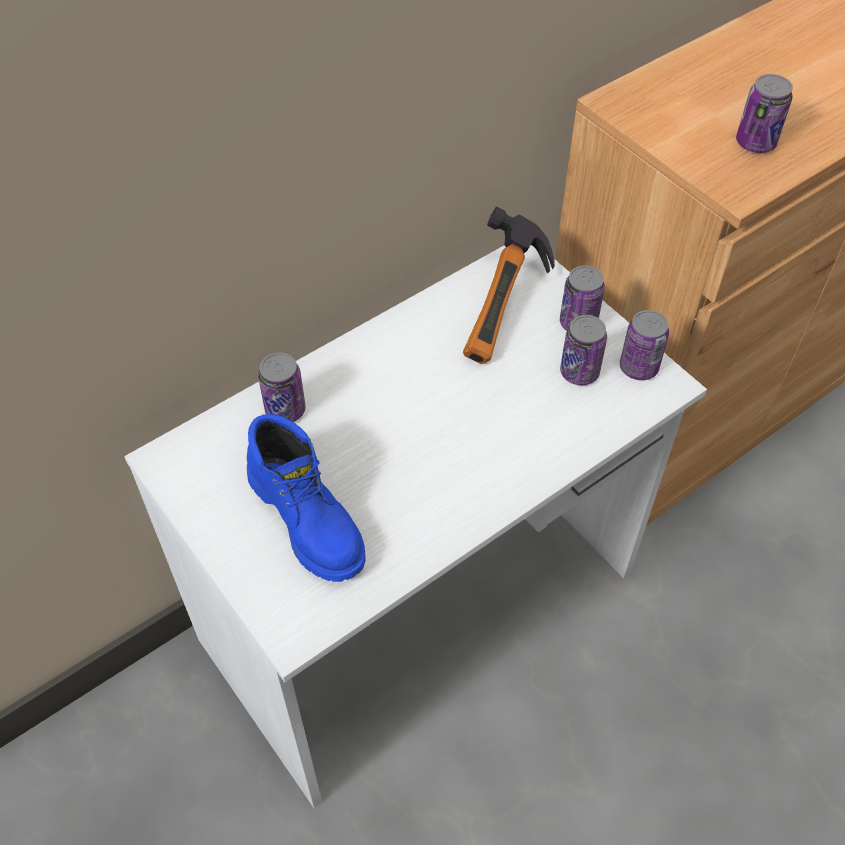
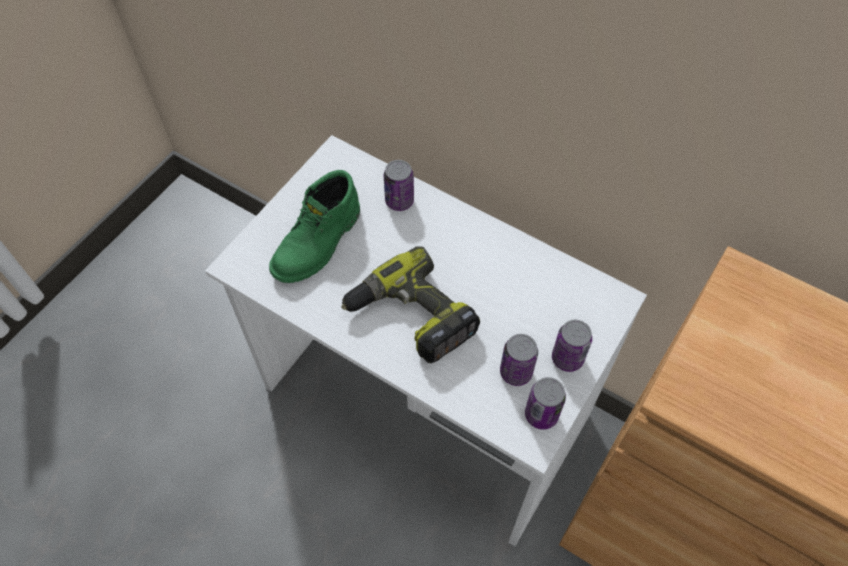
camera: 70 degrees right, 5 degrees up
(309, 518) = (319, 244): blue boot -> green boot
(468, 449) = (410, 317): none -> power drill
(508, 310) = (556, 305): hammer -> none
(755, 143) = (755, 400): can -> none

